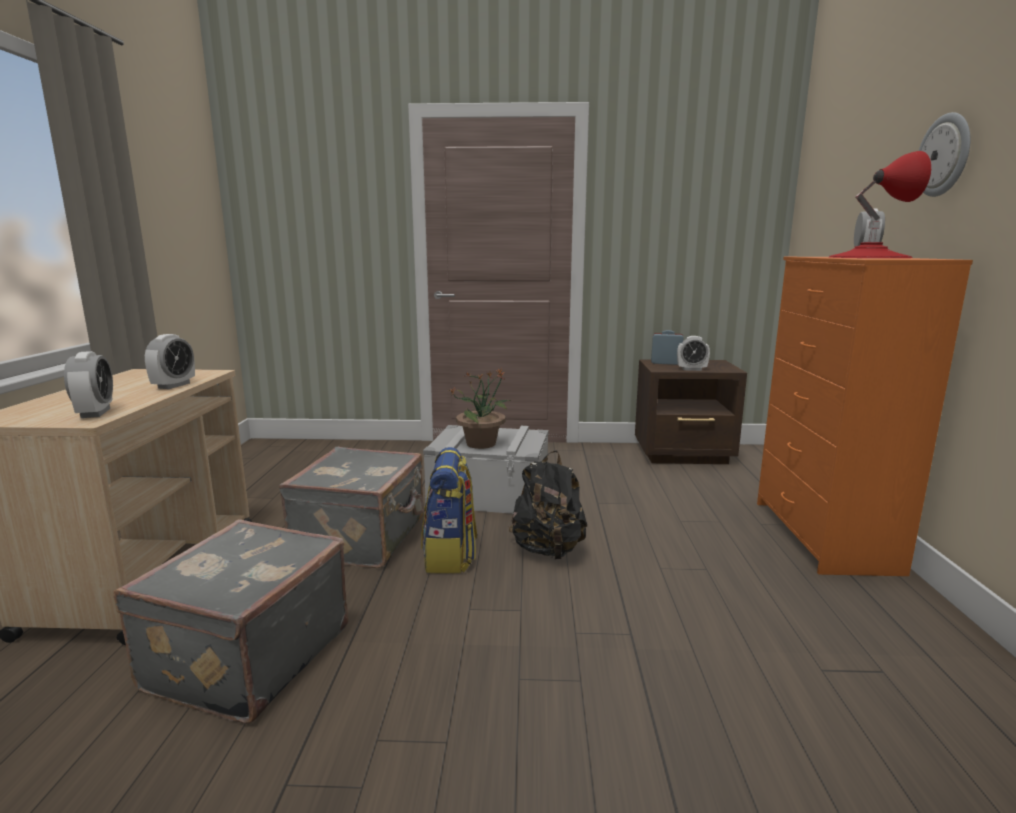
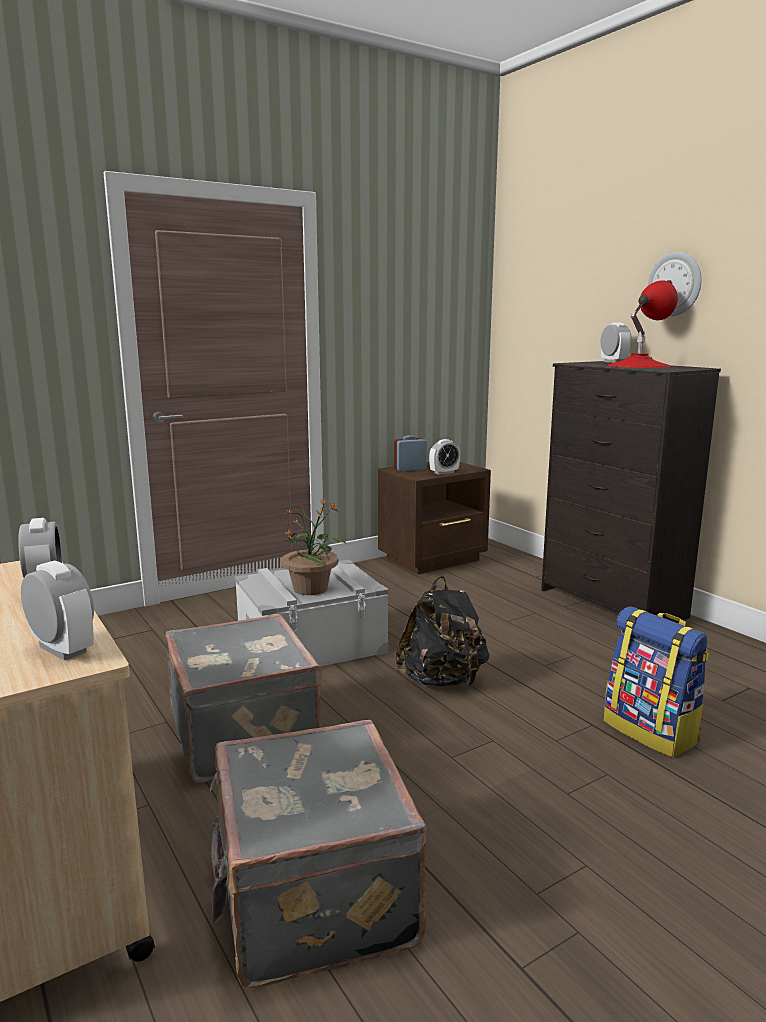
camera: 35 degrees left, 0 degrees up
(450, 556) = (365, 717): backpack -> backpack (652, 731)
(822, 536) = (612, 604): orange dresser -> black dresser

